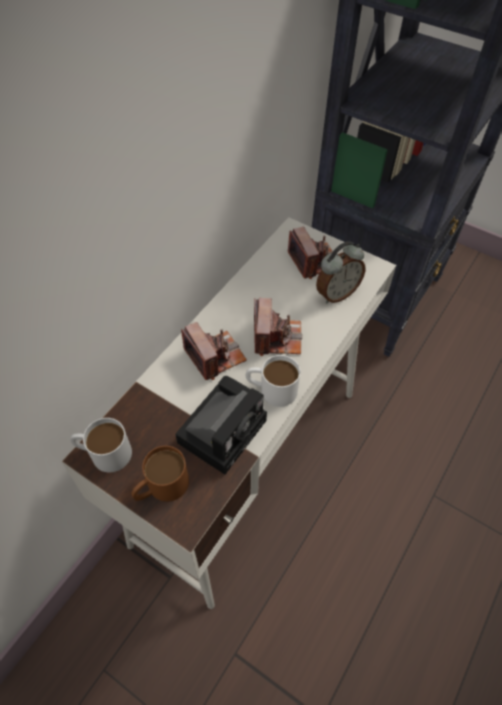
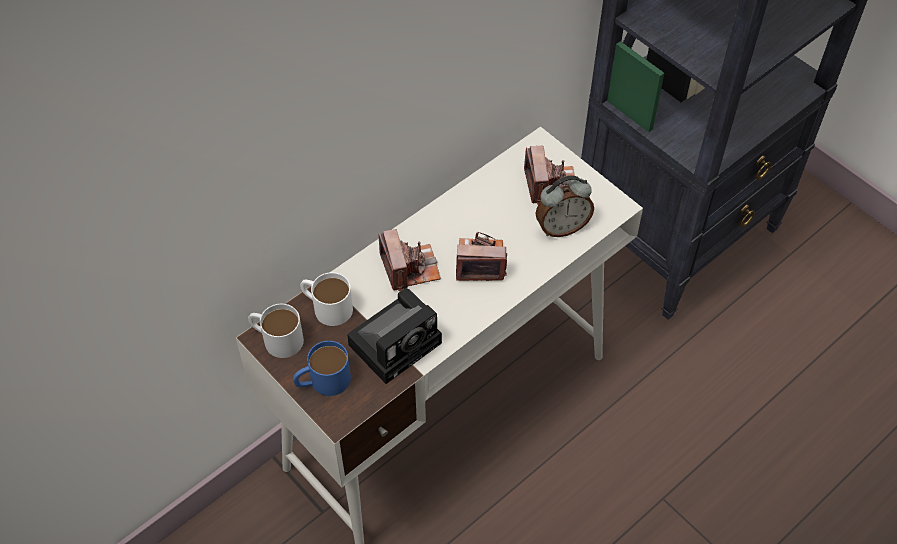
camera: 15 degrees right, 0 degrees up
(161, 487) = (322, 381): brown mug -> blue mug
(271, 389) = (457, 313): white mug -> white mug (326, 306)
(276, 337) = (480, 262): camera -> camera turned 105 degrees counterclockwise

